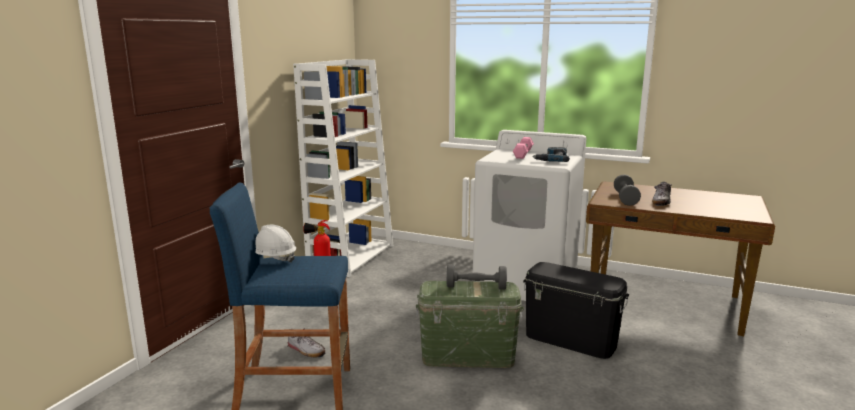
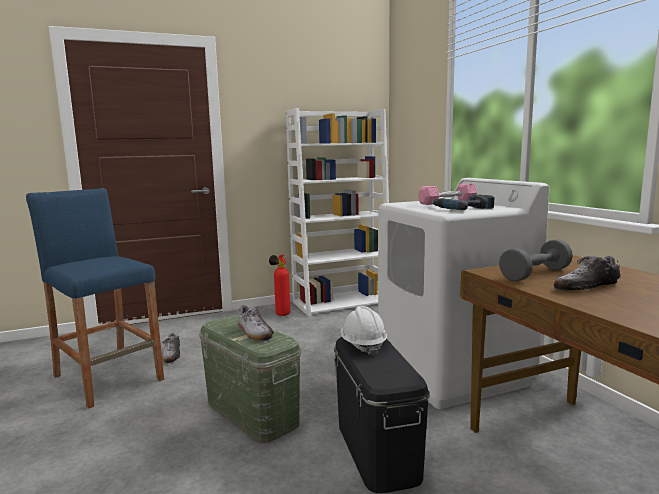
camera: 45 degrees right, 5 degrees down
(273, 258) = (105, 255): white hard hat -> white hard hat (363, 345)
(476, 287) = (255, 332): grey dumbbell -> shoe

